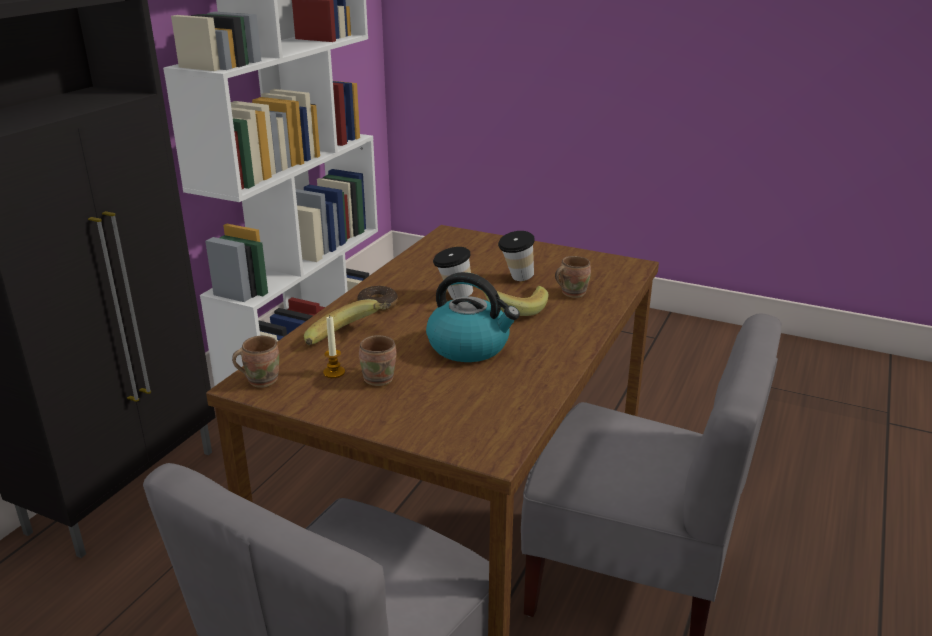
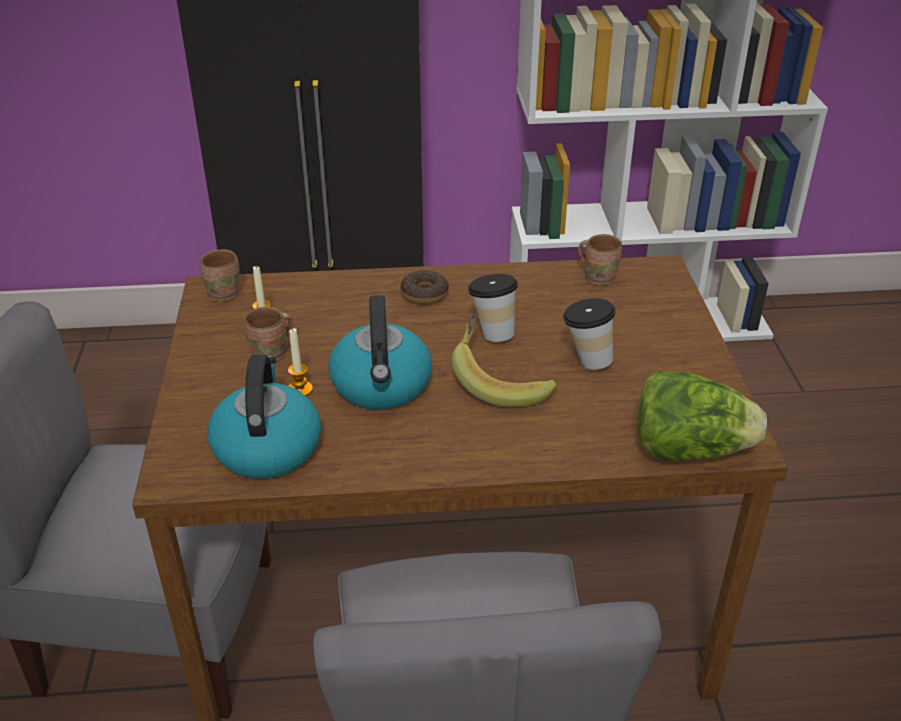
camera: 60 degrees right, 10 degrees up
(351, 340) = (335, 308): banana -> none
(439, 377) = (300, 390): none -> candle
(495, 406) = (267, 447): none -> kettle
(571, 293) = (592, 416): brown mug -> brown mug (599, 277)
(625, 278) = (689, 450): none -> lettuce

